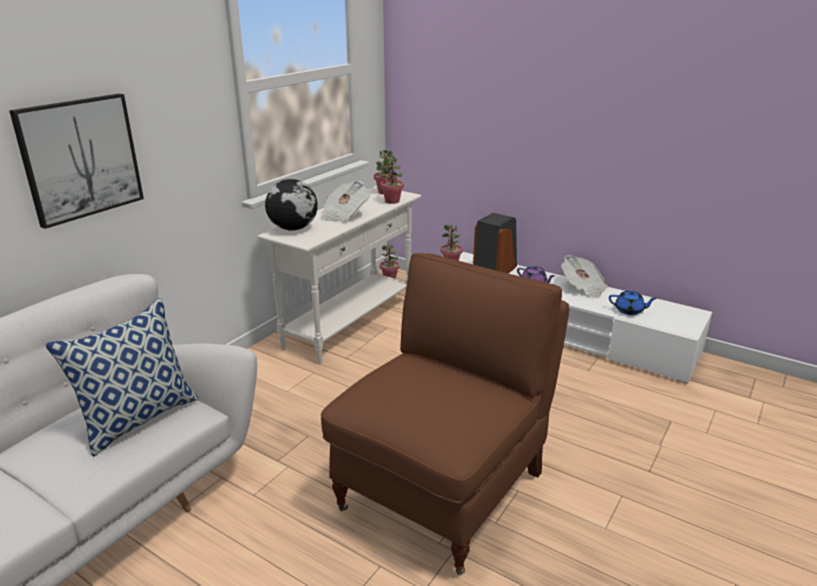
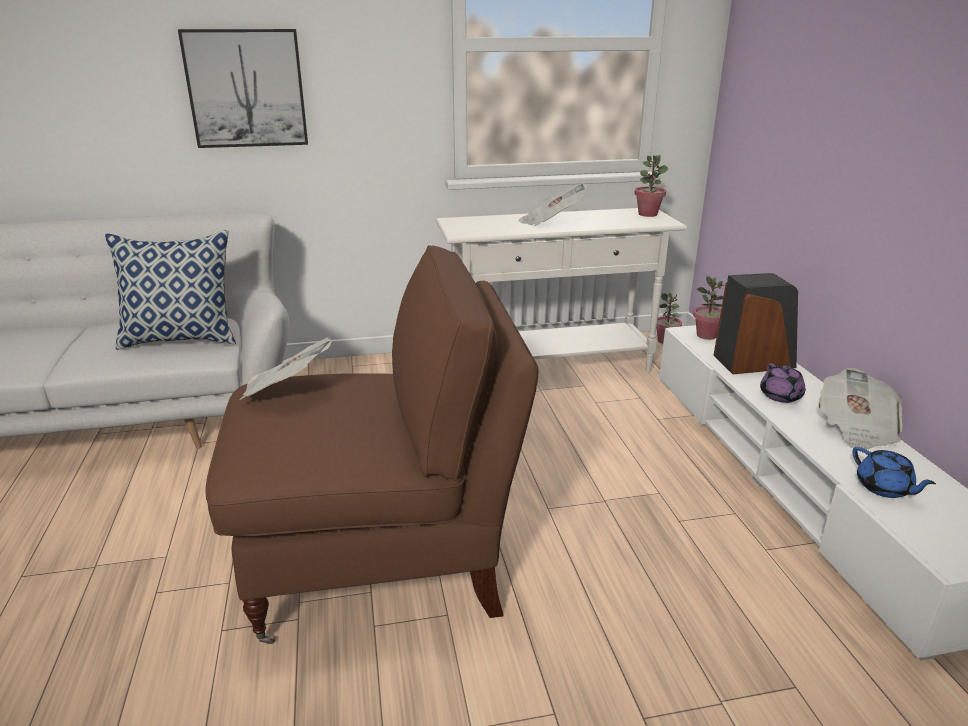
camera: 45 degrees right, 0 degrees up
(294, 228) = (477, 221): globe -> none
(389, 394) = (287, 391): none -> newspaper
(392, 201) = (634, 223): potted plant -> none

